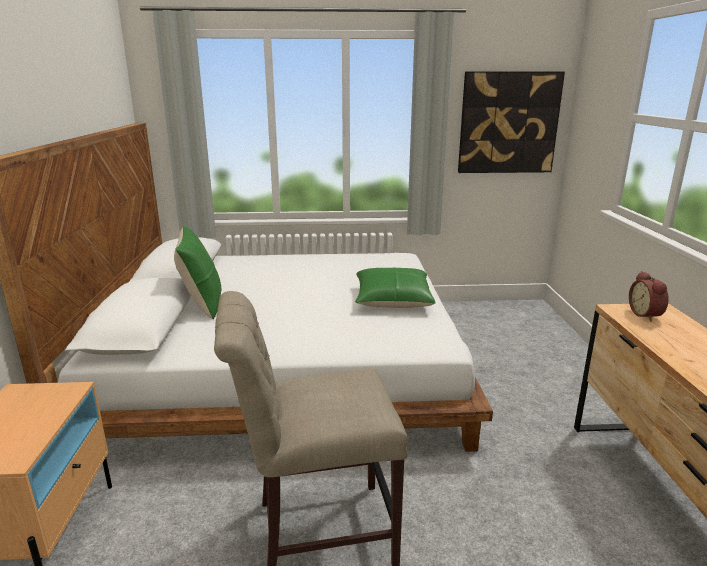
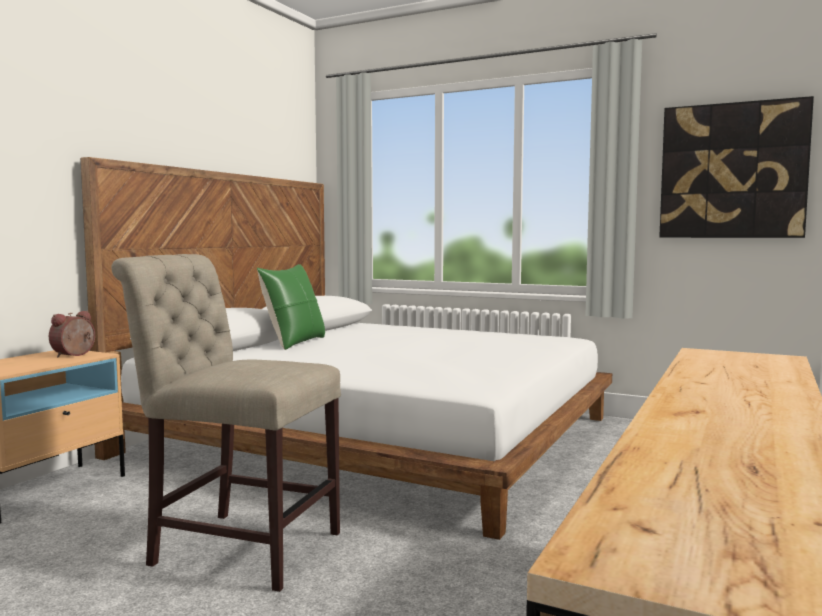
camera: 30 degrees right, 15 degrees down
(392, 300) = (487, 359): green pillow -> none
(646, 315) = (737, 358): alarm clock -> alarm clock (75, 355)

